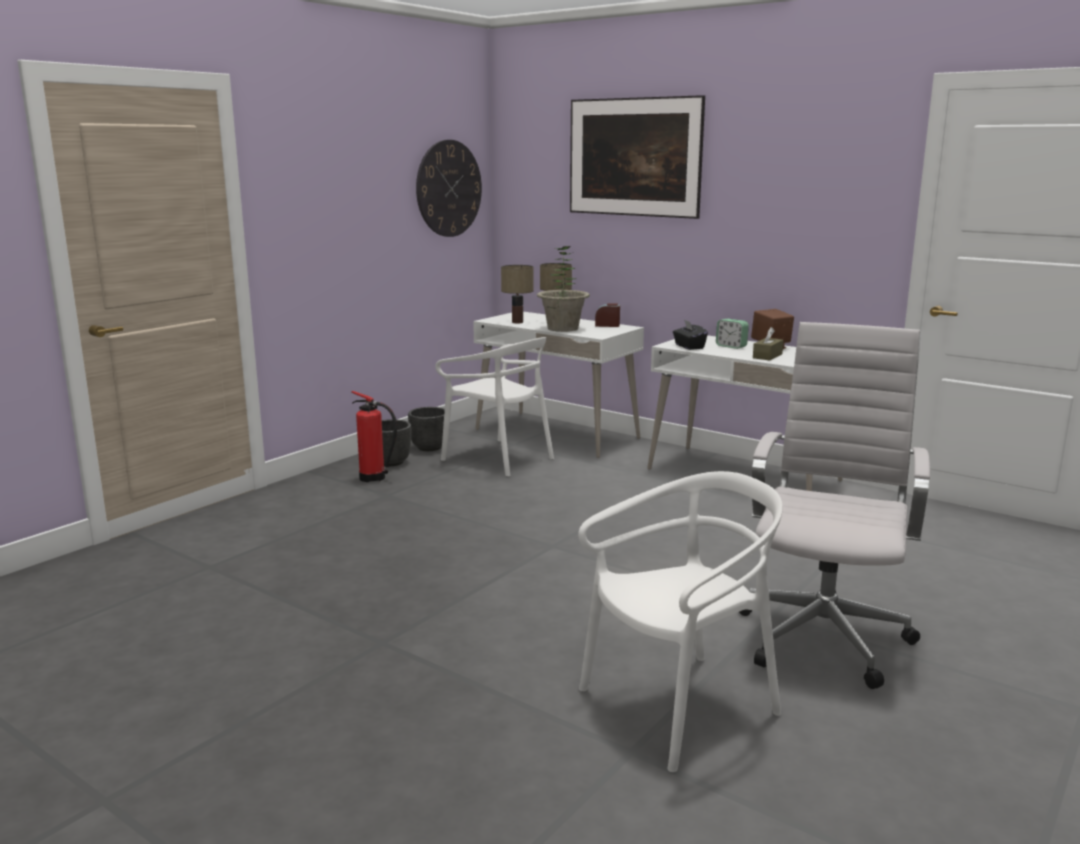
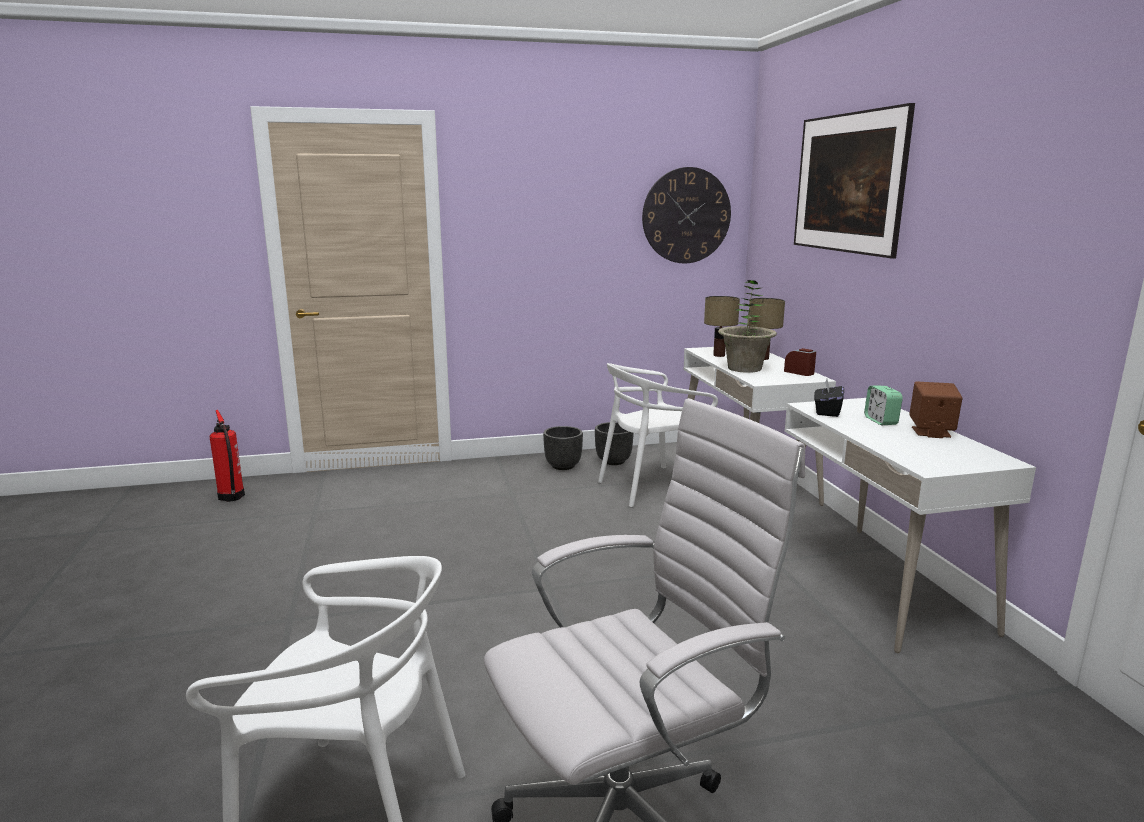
camera: 40 degrees right, 0 degrees up
(374, 478) = (528, 476): fire extinguisher -> fire extinguisher (231, 497)
(499, 458) = (652, 487): white chair -> white chair turned 75 degrees clockwise
(767, 356) = (896, 442): brown tissue box -> none

